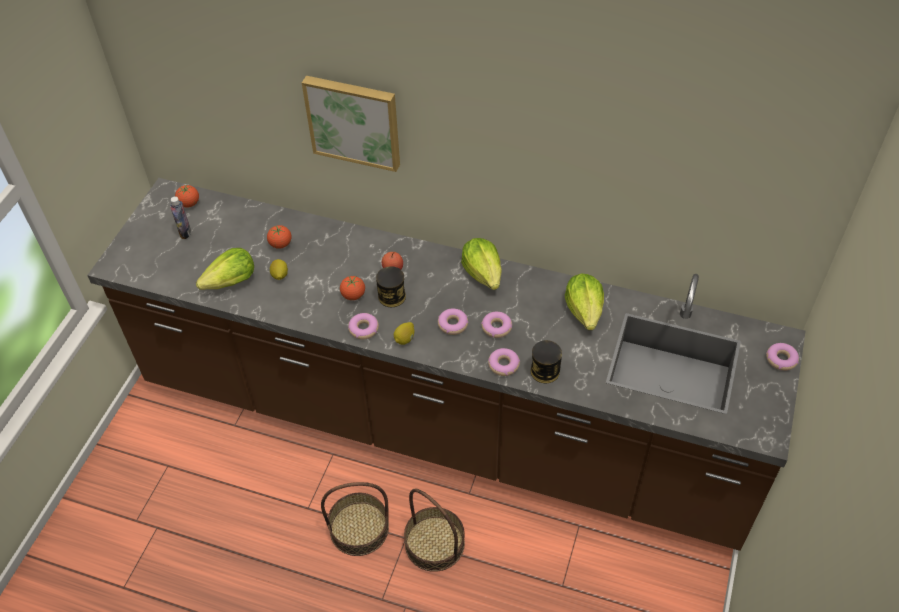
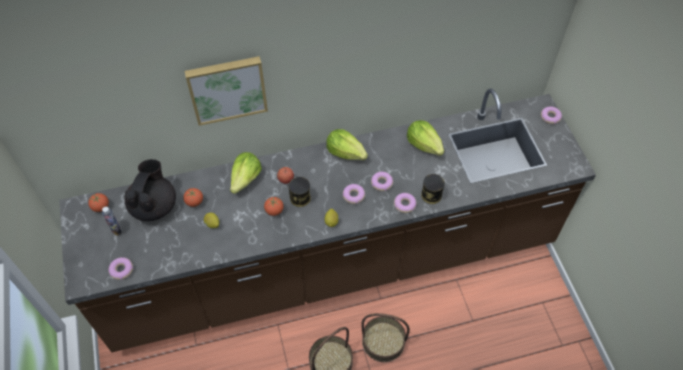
camera: 35 degrees left, 5 degrees up
(231, 282) = (181, 247): lettuce -> lettuce (246, 179)
(239, 228) = (154, 206): none -> black teapot
(363, 329) = (299, 230): donut -> donut (121, 270)

